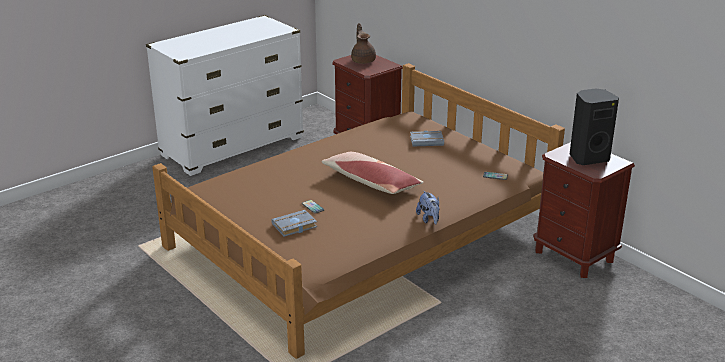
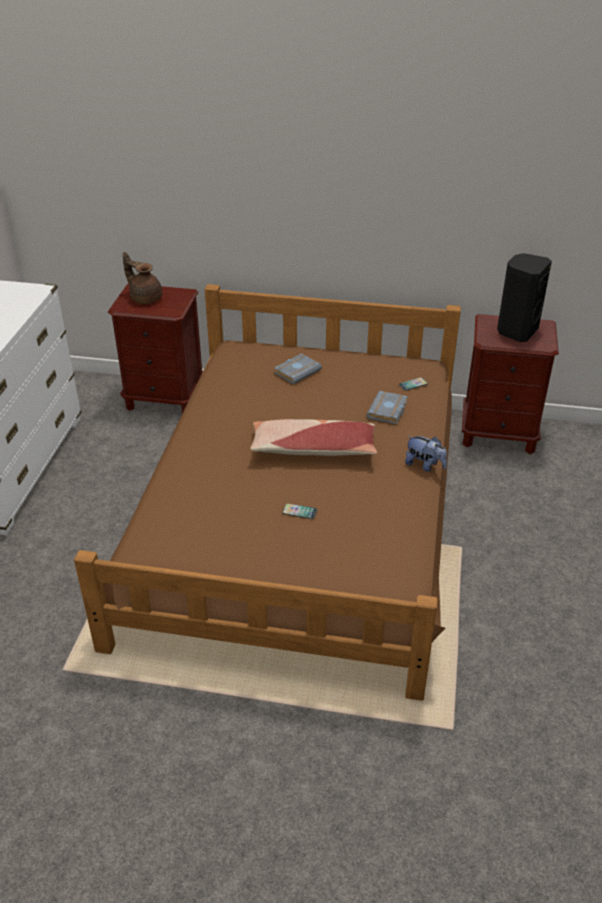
camera: 40 degrees left, 10 degrees up
(294, 227) = (315, 548): grey book -> grey book (388, 411)

